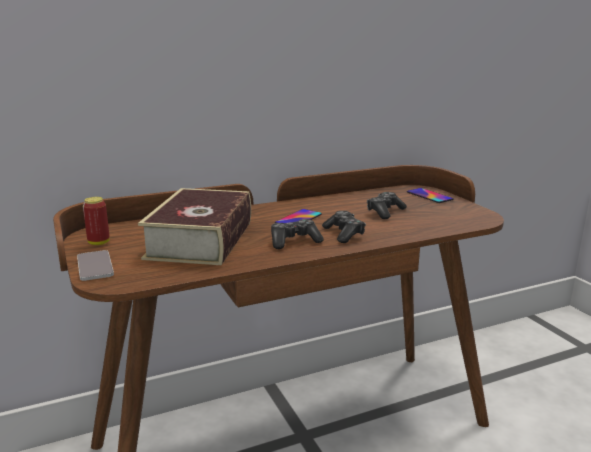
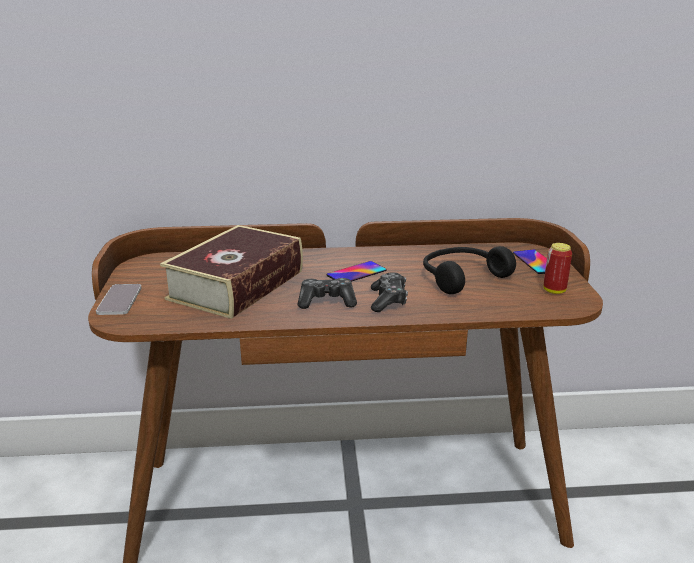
camera: 20 degrees right, 5 degrees up
(99, 243) = (143, 274): can -> can (554, 291)
(385, 212) = (461, 277): game controller -> black headphones

